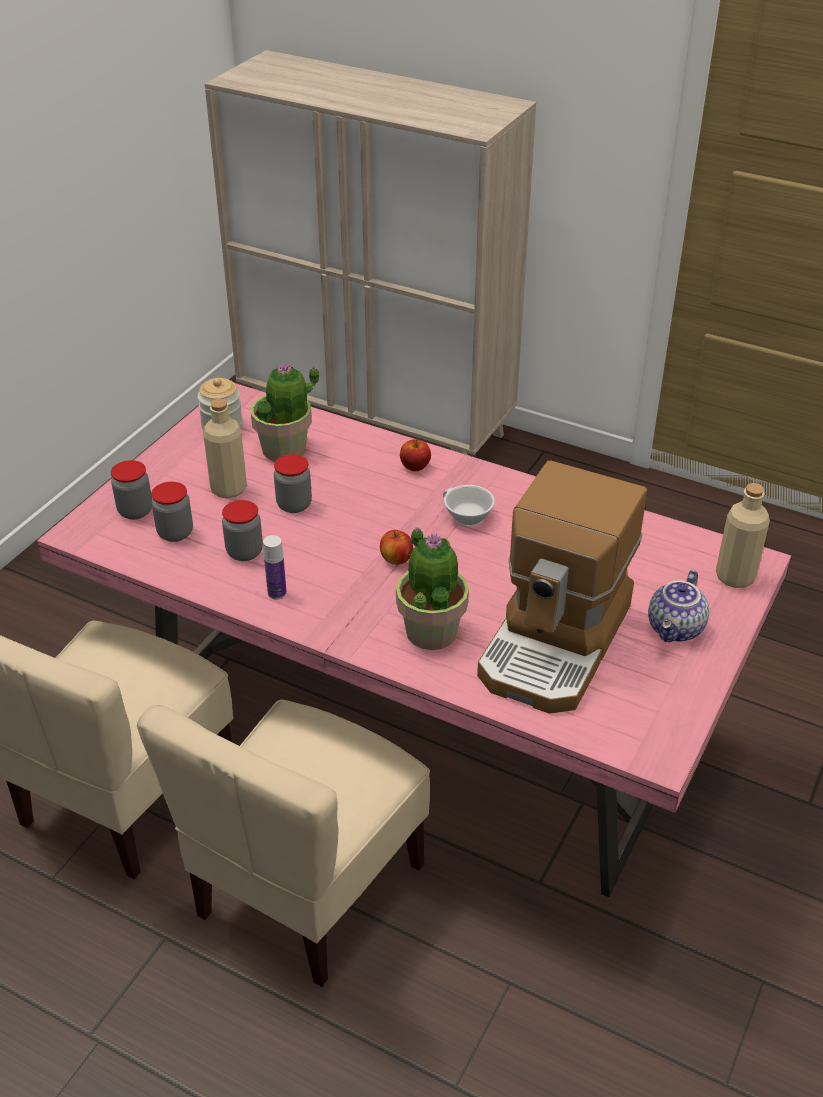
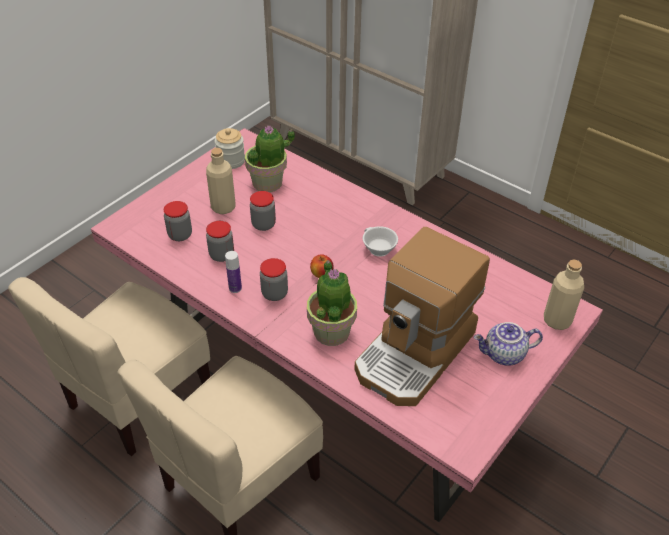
camera: 10 degrees right, 5 degrees up
(135, 511) = (158, 215): jar -> jar (274, 293)
(415, 467) = (352, 207): apple -> none
(676, 629) = (504, 355): teapot -> teapot turned 45 degrees clockwise

